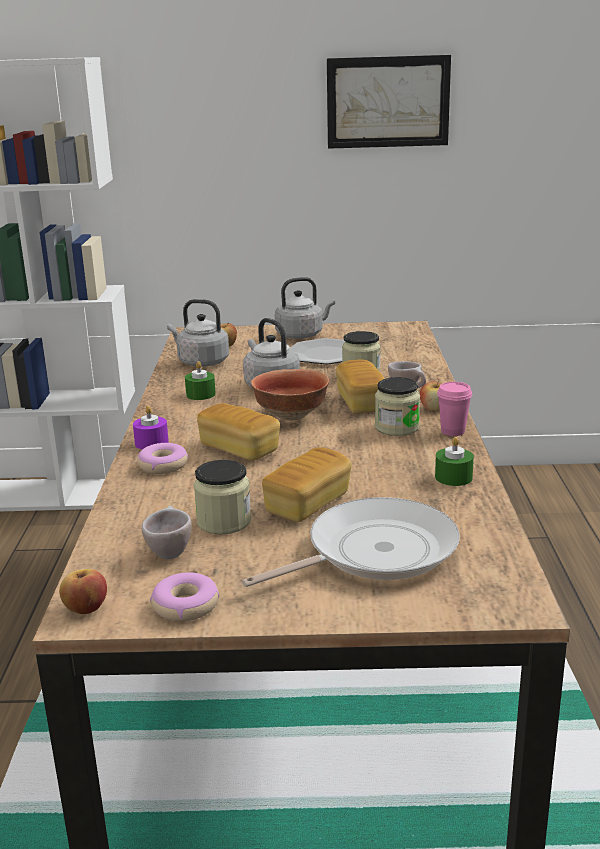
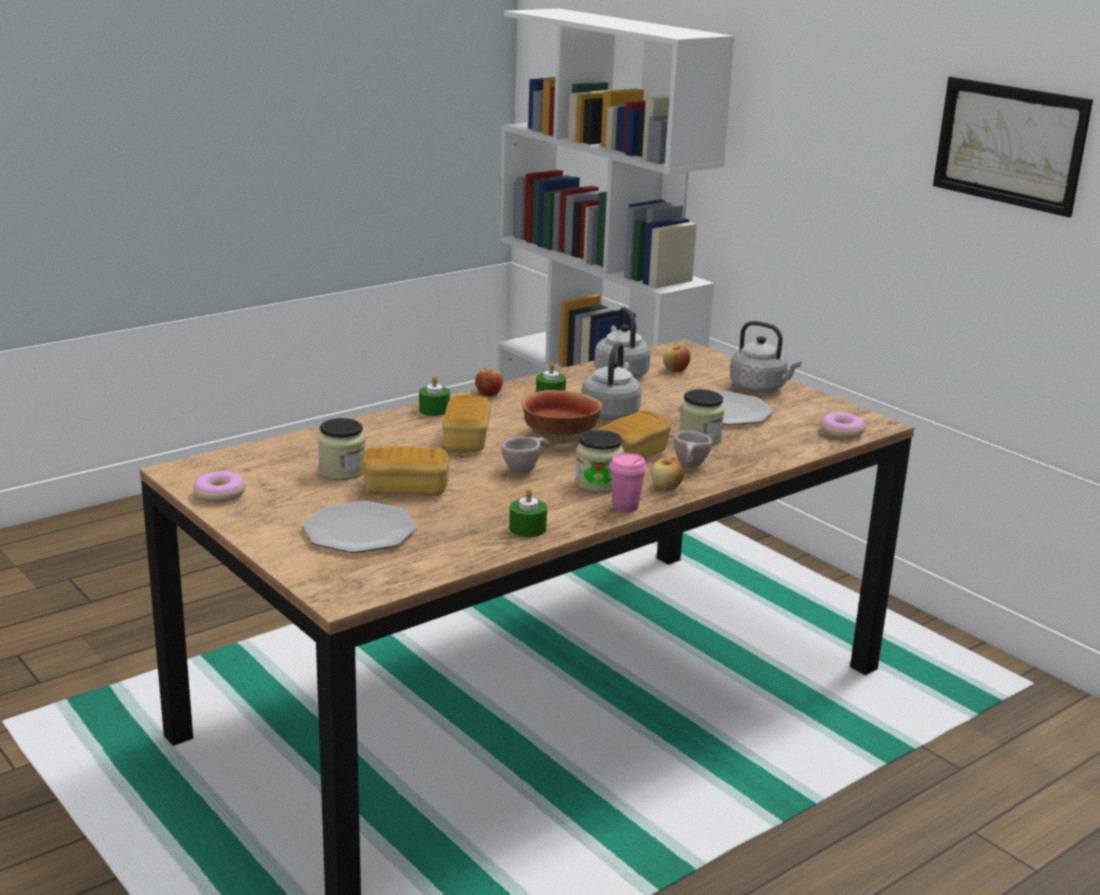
camera: 50 degrees right, 0 degrees up
(86, 608) = (186, 469): apple -> apple (488, 394)
(151, 443) = (434, 410): purple candle -> green candle
(163, 465) = (402, 426): donut -> donut (842, 432)
(169, 551) = (280, 468): beige cup -> beige cup (524, 470)
(374, 552) = (359, 531): frying pan -> plate

